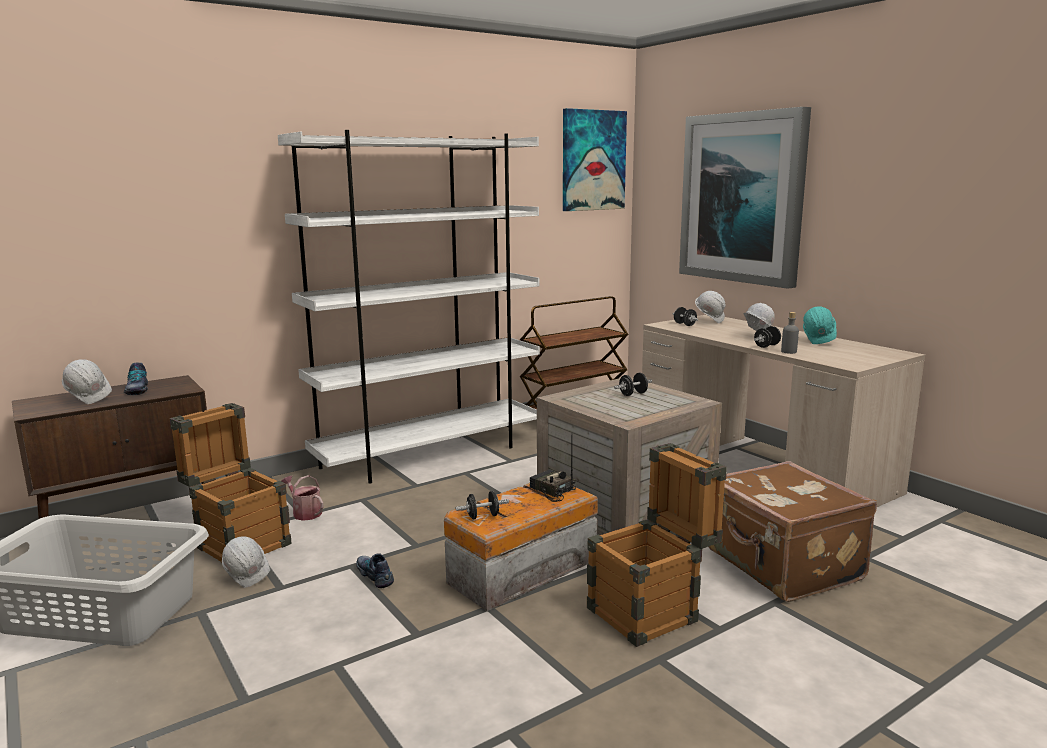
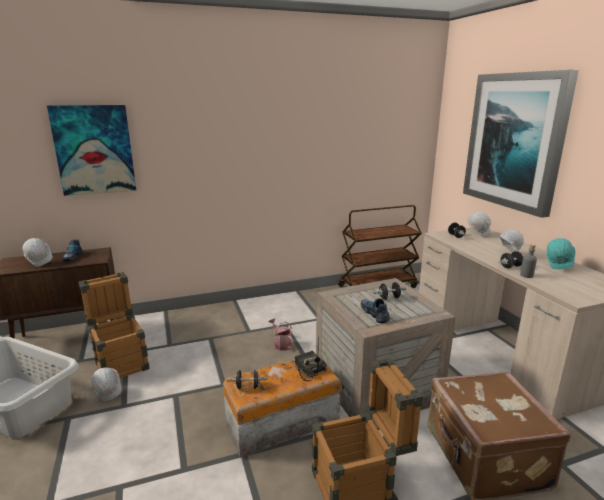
camera: 15 degrees right, 5 degrees up
(305, 513) = (171, 343): watering can -> watering can (281, 344)
(375, 575) = (185, 407): shoe -> shoe (374, 314)
(430, 454) = (269, 306): white bookcase -> none
(593, 160) = (407, 106): picture -> picture (94, 150)

